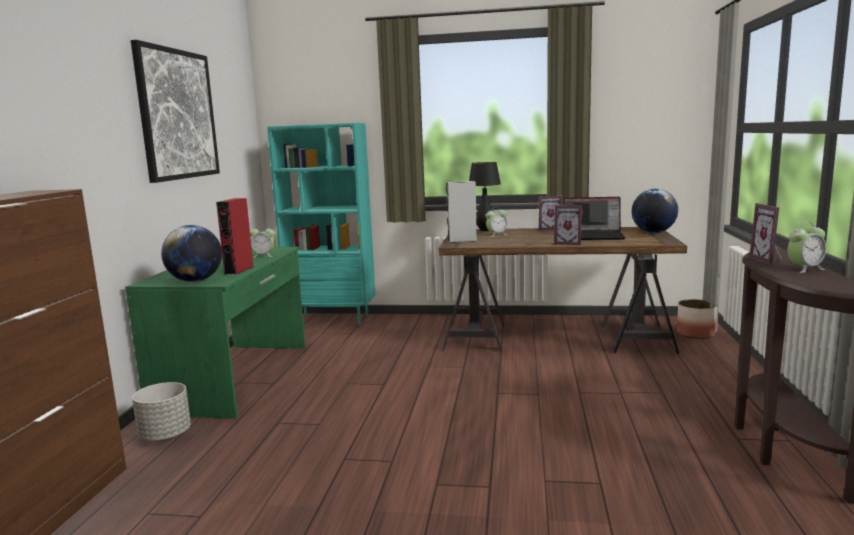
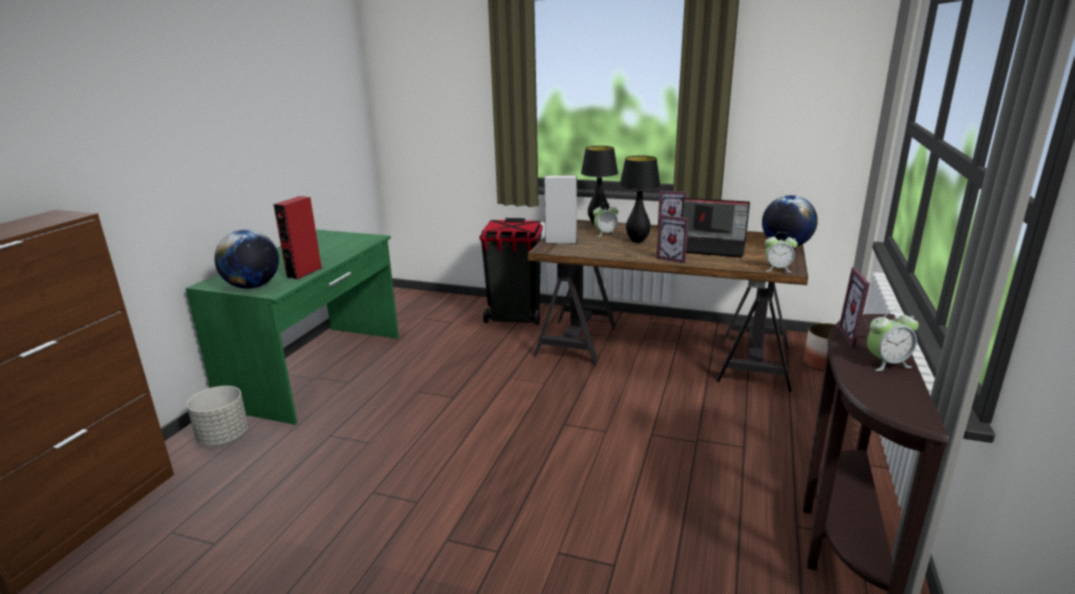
camera: 10 degrees right, 10 degrees up
(177, 114) = (251, 95): picture -> none
(264, 256) = (344, 249): alarm clock -> alarm clock (777, 269)
(332, 319) = (441, 301): turquoise bookcase -> none
(409, 325) = (514, 318): none -> black trash can
(528, 236) = (637, 241): none -> black table lamp

